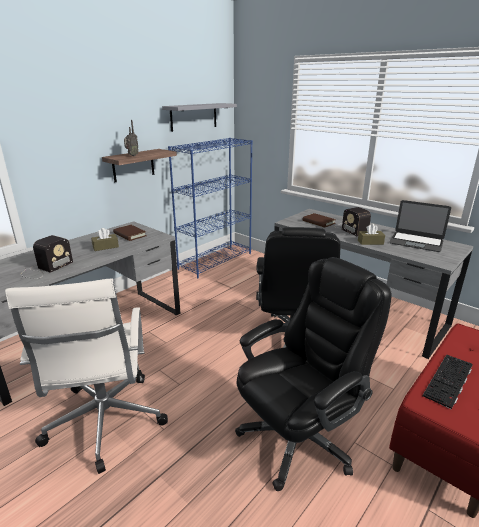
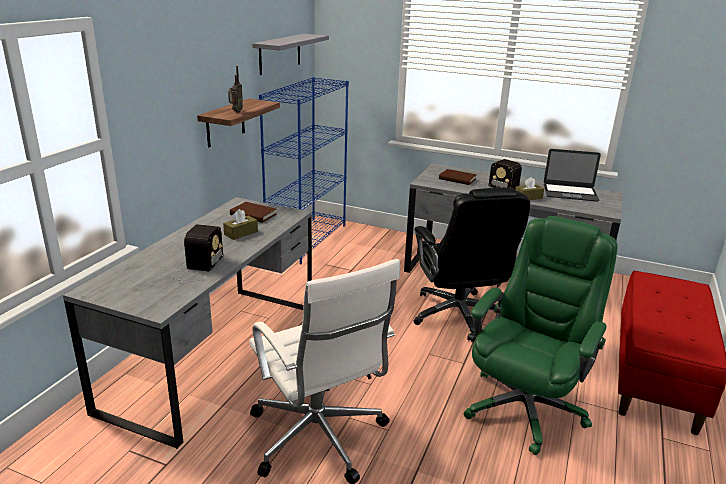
camera: 20 degrees left, 0 degrees up
(299, 437) = (525, 407): black office chair -> green office chair
(449, 381) = (657, 321): keyboard -> none

